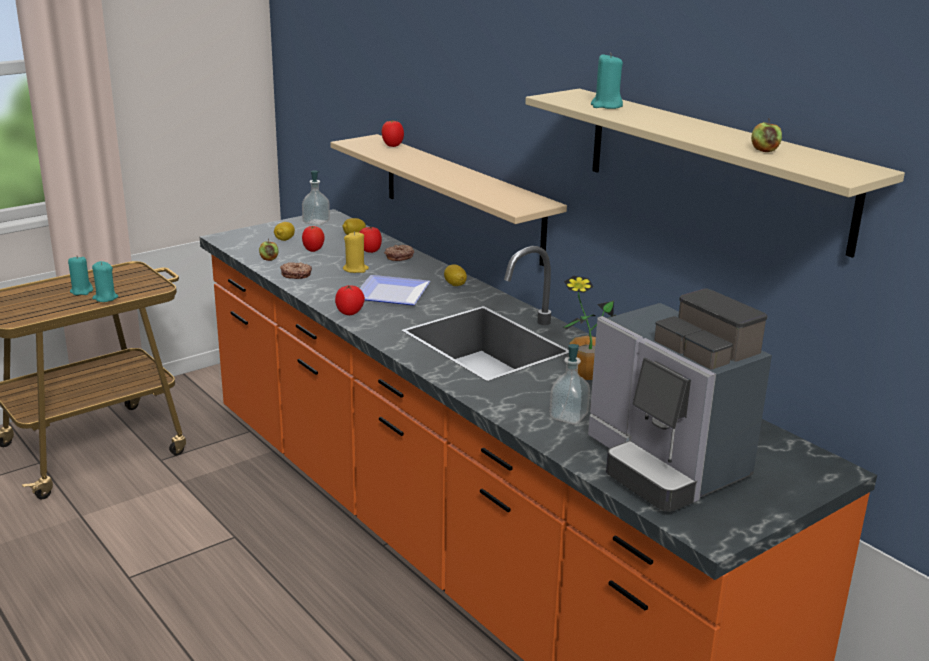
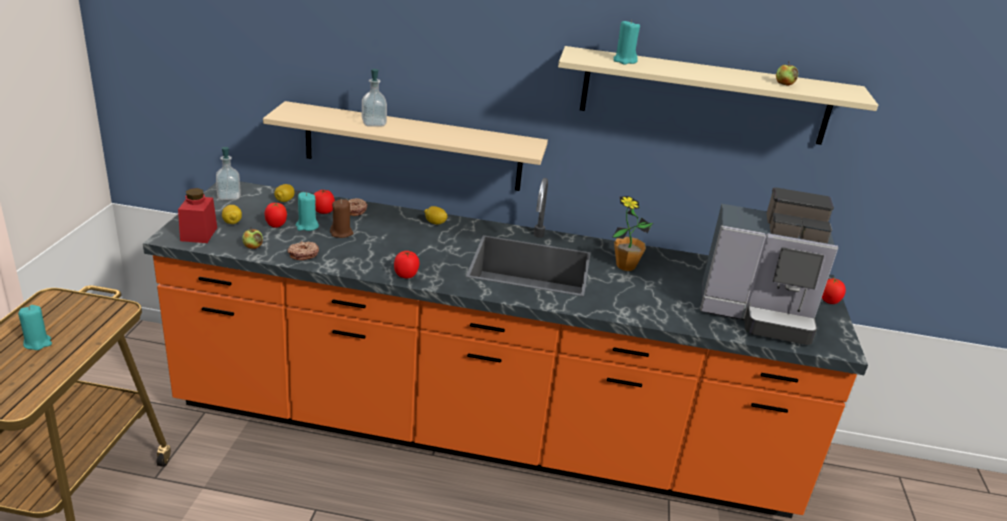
camera: 45 degrees left, 5 degrees up
(105, 298) = (82, 341): turquoise candle -> turquoise candle (307, 226)
(246, 241) = (199, 234): none -> red jar
(355, 269) = (341, 233): yellow candle -> brown candle
(389, 294) = (405, 248): plate -> none
(392, 146) = (325, 111): tomato -> tomato (828, 302)
(568, 417) = (666, 302): soap dispenser -> soap dispenser (374, 123)

